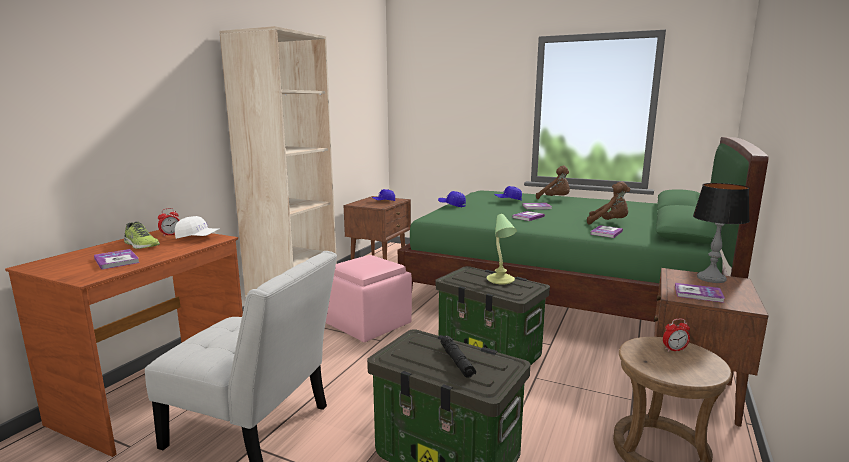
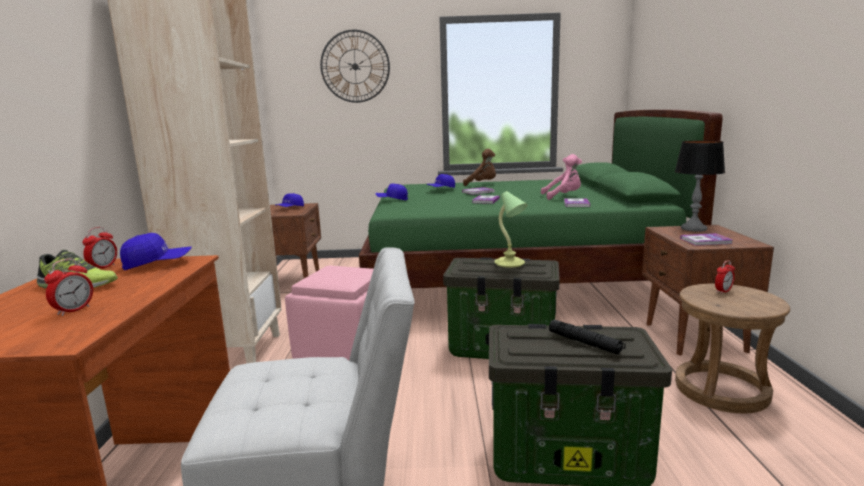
camera: 25 degrees left, 0 degrees up
(116, 260) = (74, 310): book -> alarm clock
(198, 237) = (158, 264): white cap -> blue cap
(460, 82) = (355, 66): none -> wall clock
(609, 223) = (563, 197): brown plush toy -> pink plush toy

